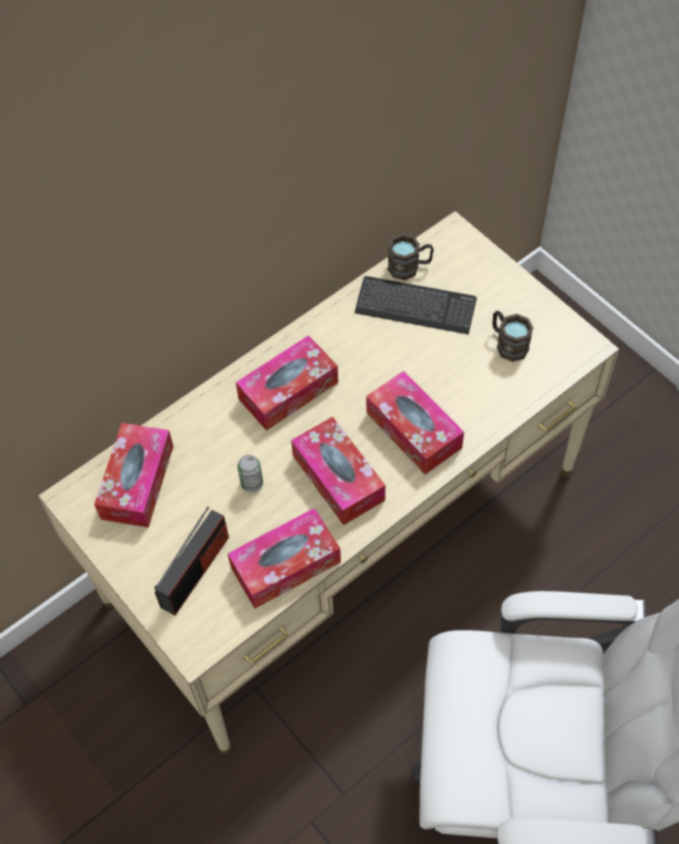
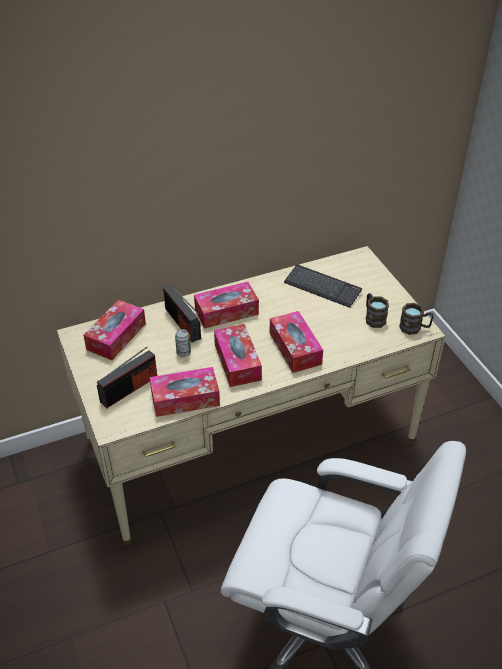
camera: 15 degrees right, 15 degrees down
(230, 430) = (182, 323): none -> radio
(410, 267) = (327, 267): brown mug -> brown mug (414, 328)

